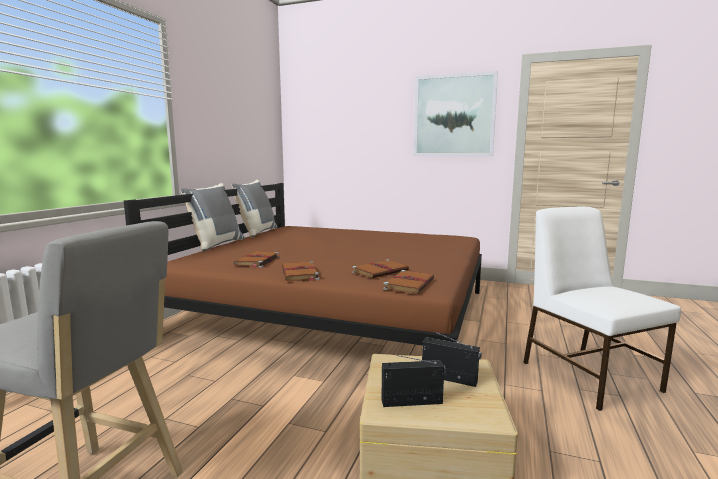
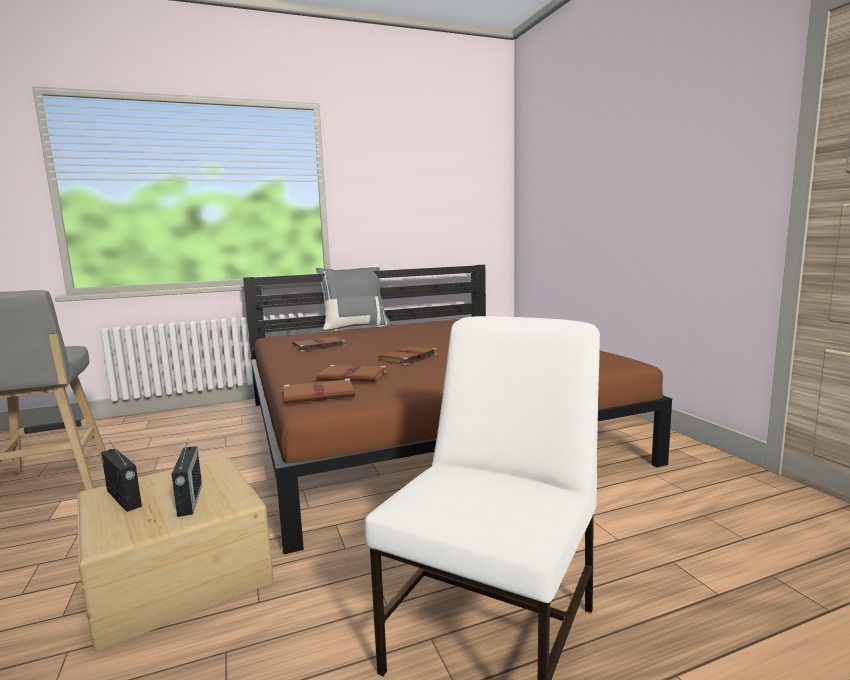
camera: 50 degrees right, 0 degrees up
(256, 232) = (425, 320): grey pillow -> none
(300, 274) = (298, 363): brown book -> brown book (407, 358)
(454, 116) = (690, 150): picture -> none

